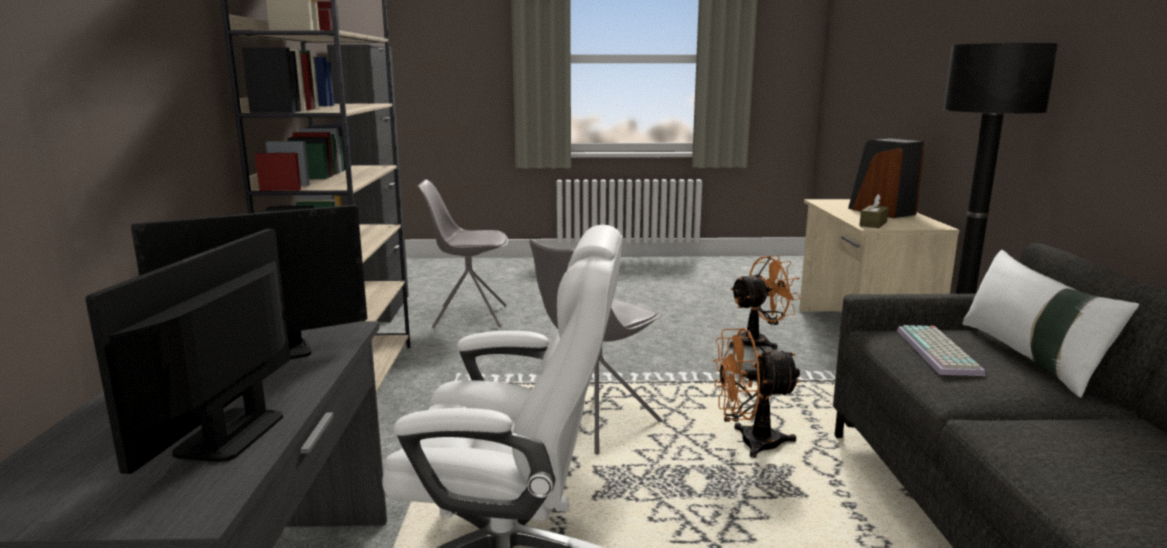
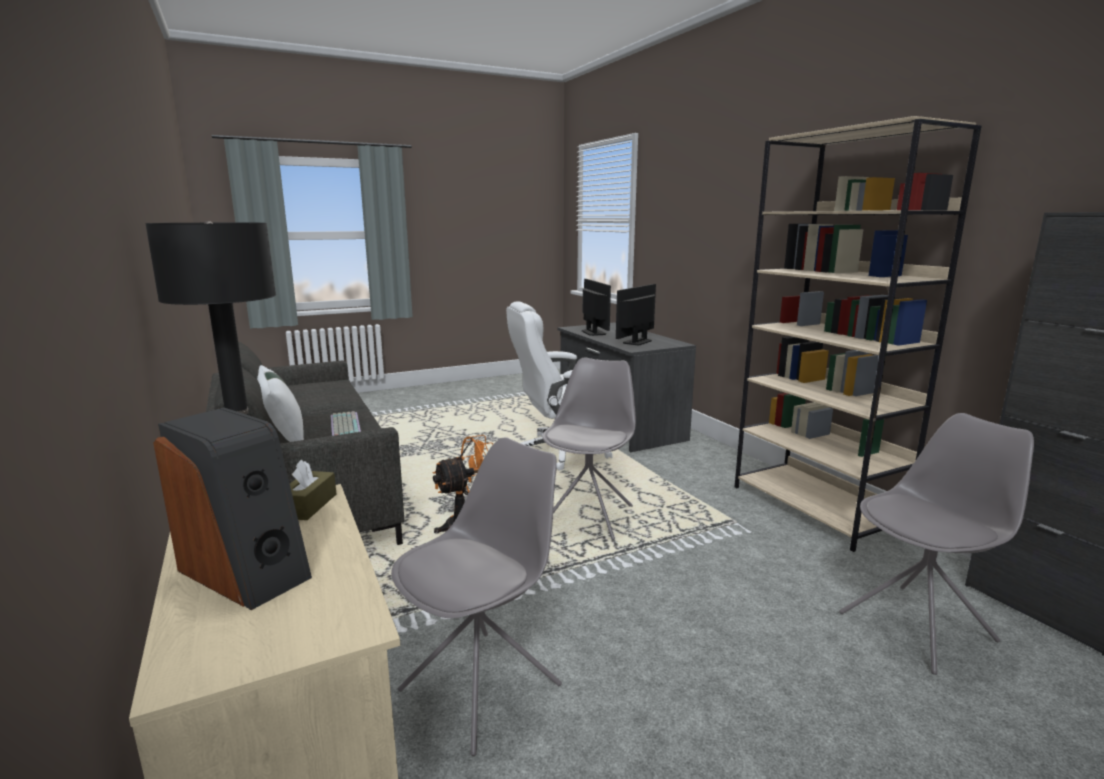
camera: 155 degrees right, 0 degrees up
(759, 342) = (483, 686): orange fan -> grey chair

